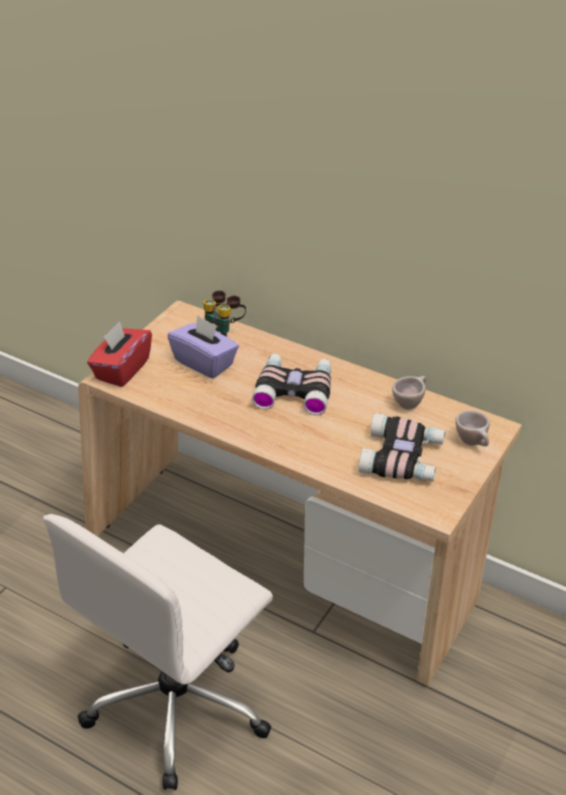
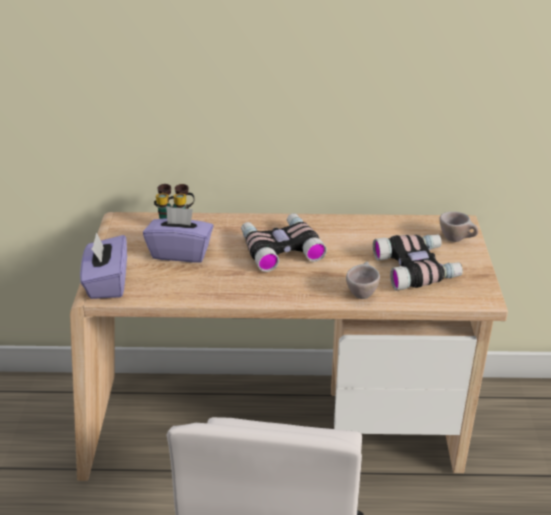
camera: 30 degrees left, 5 degrees down
(122, 369) = (107, 283): red tissue box -> purple tissue box
(410, 403) = (381, 227): beige cup -> beige cup (361, 292)

